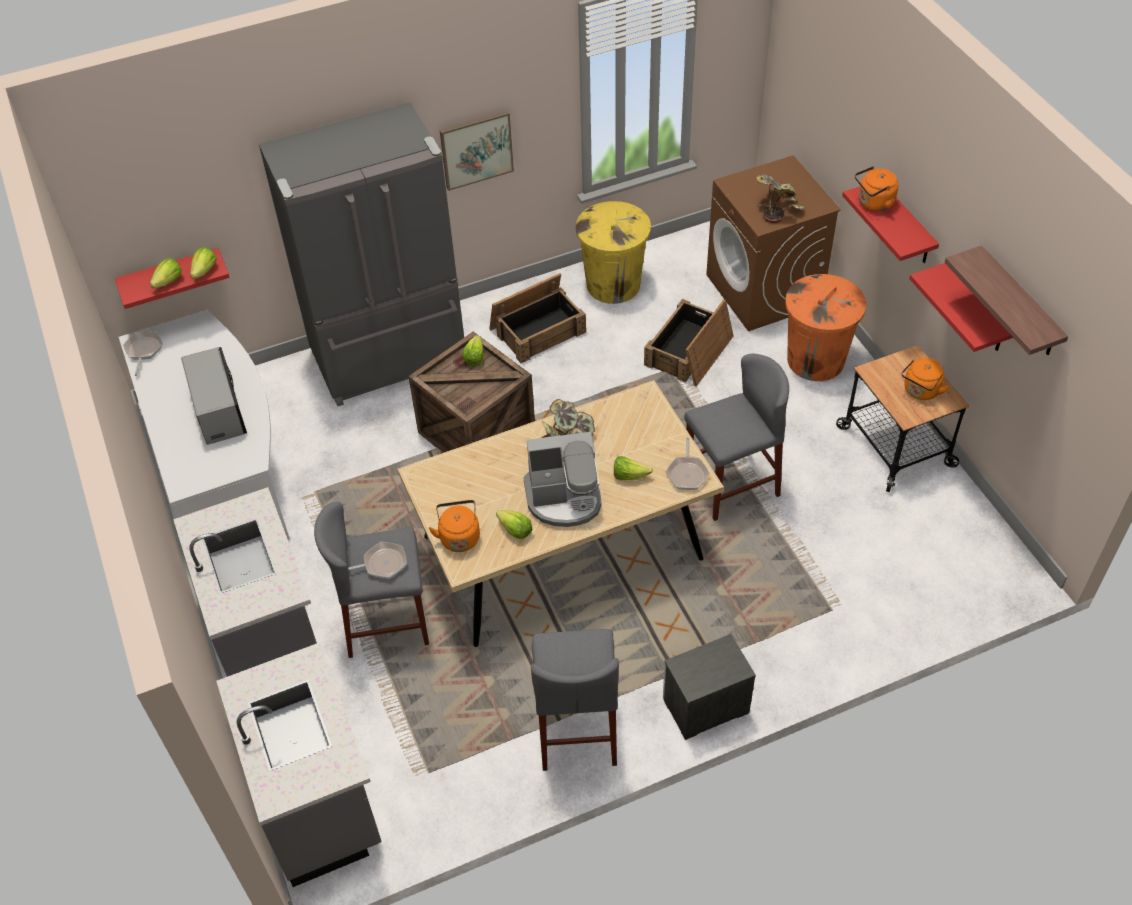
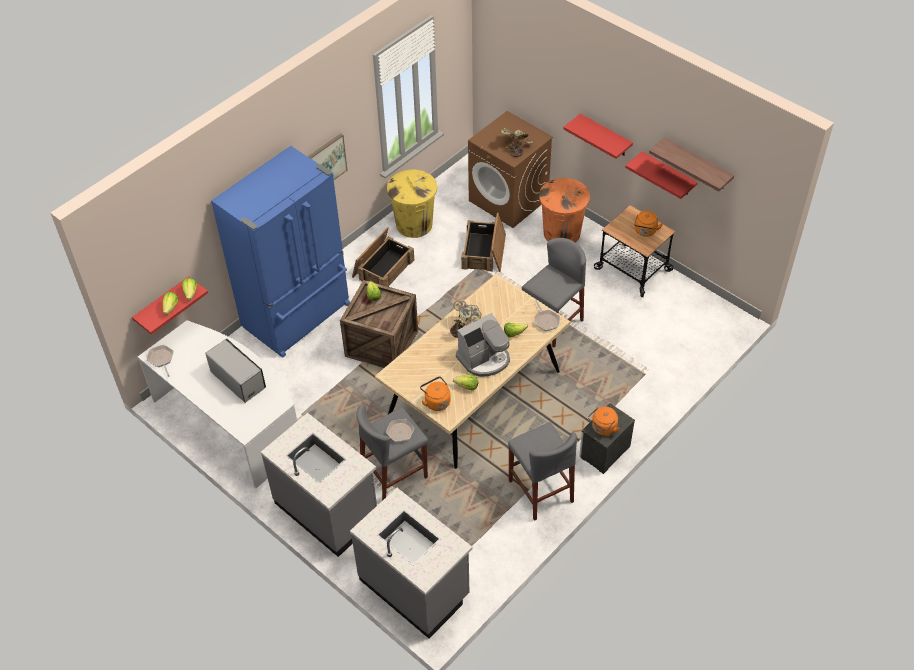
camera: 25 degrees left, 0 degrees up
(390, 358) = (298, 316): grey fridge -> blue fridge
(873, 203) = (584, 129): orange kettle -> orange kettle (603, 428)

